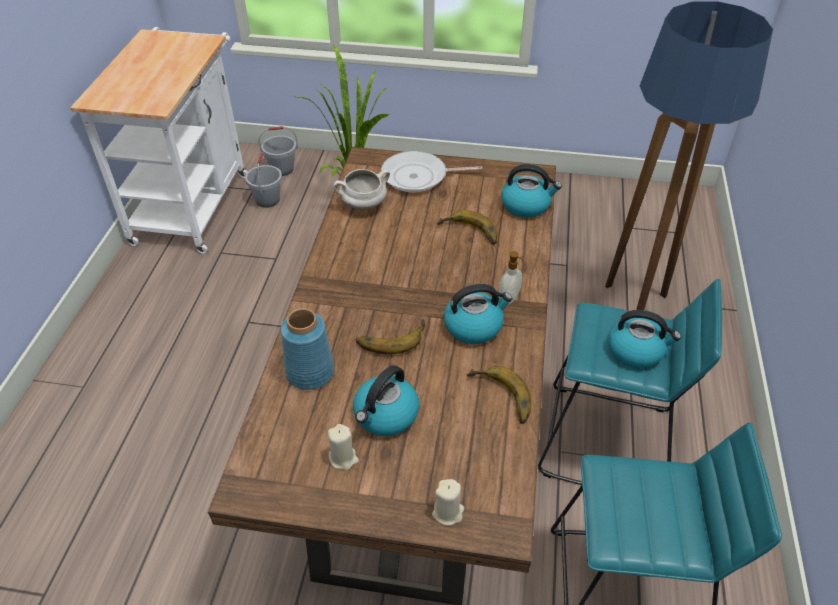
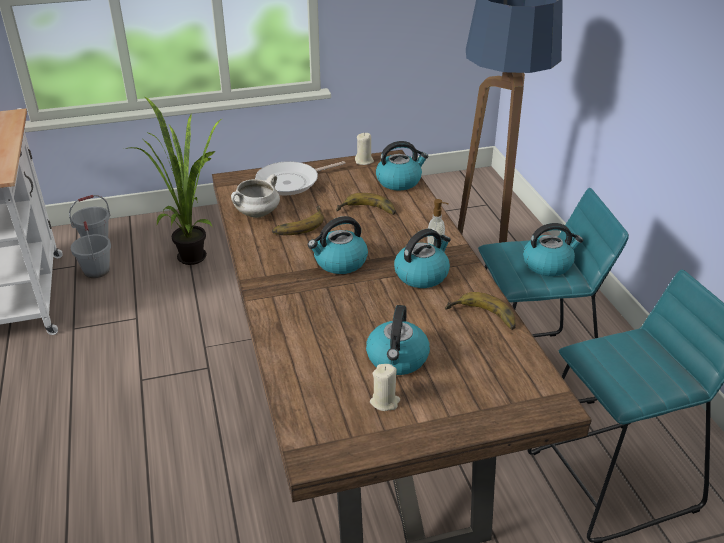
camera: 25 degrees left, 10 degrees down
(310, 373) = (306, 349): blue vase -> none
(390, 337) = (357, 302): banana -> banana (297, 224)
(404, 285) = (339, 262): none -> kettle
(448, 512) = (502, 409): beige candle -> beige candle (364, 161)

